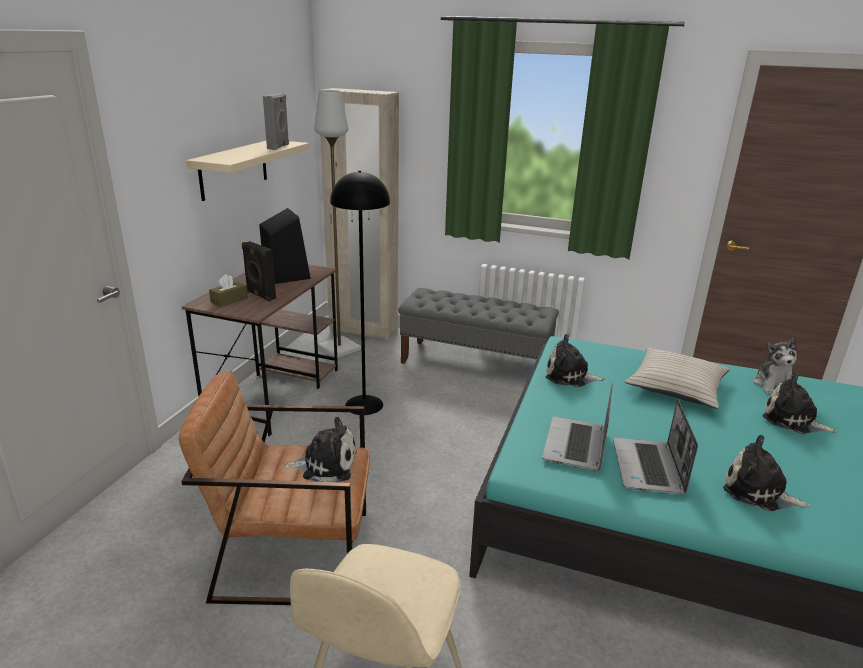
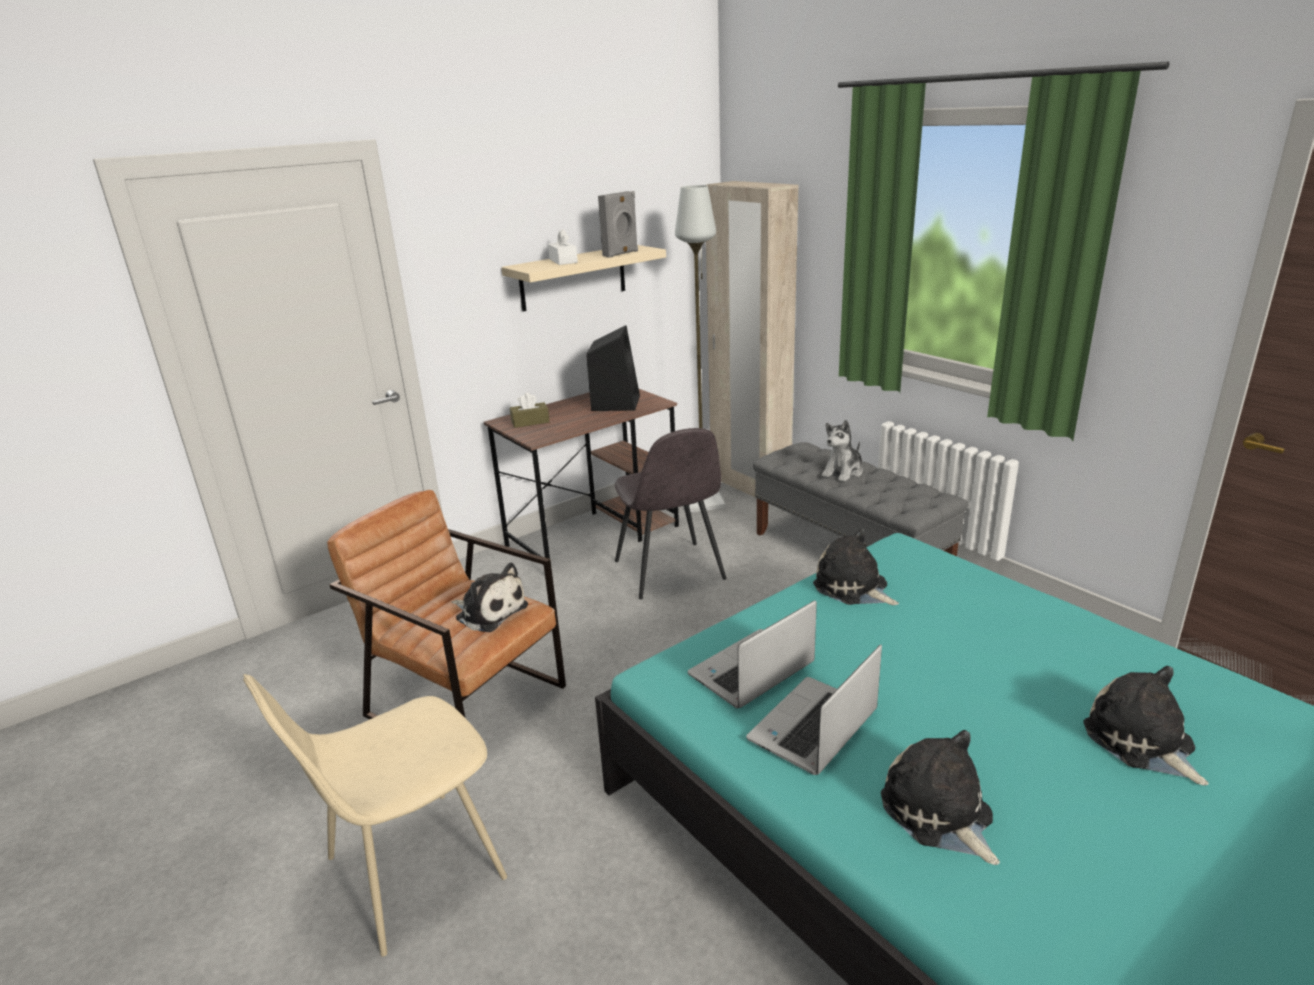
camera: 35 degrees right, 0 degrees up
(238, 154) = (563, 261): none -> white tissue box
(260, 295) = (563, 421): black speaker -> none
(364, 405) = (670, 572): black floor lamp -> grey chair
(676, 387) = (998, 641): beige pillow -> none
(772, 385) = (1179, 684): plush toy -> plush toy (843, 472)

